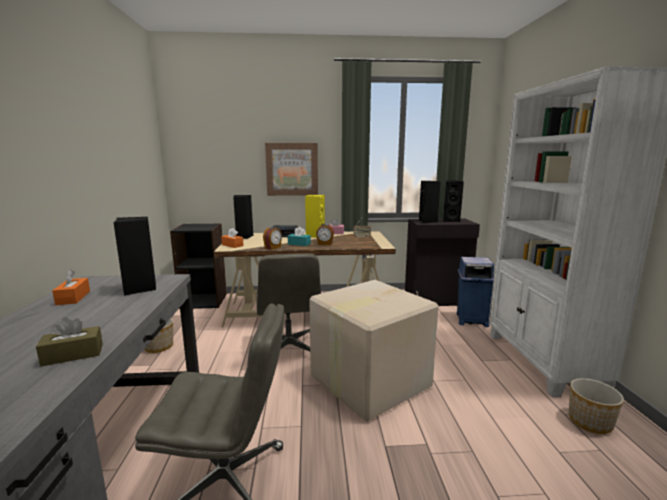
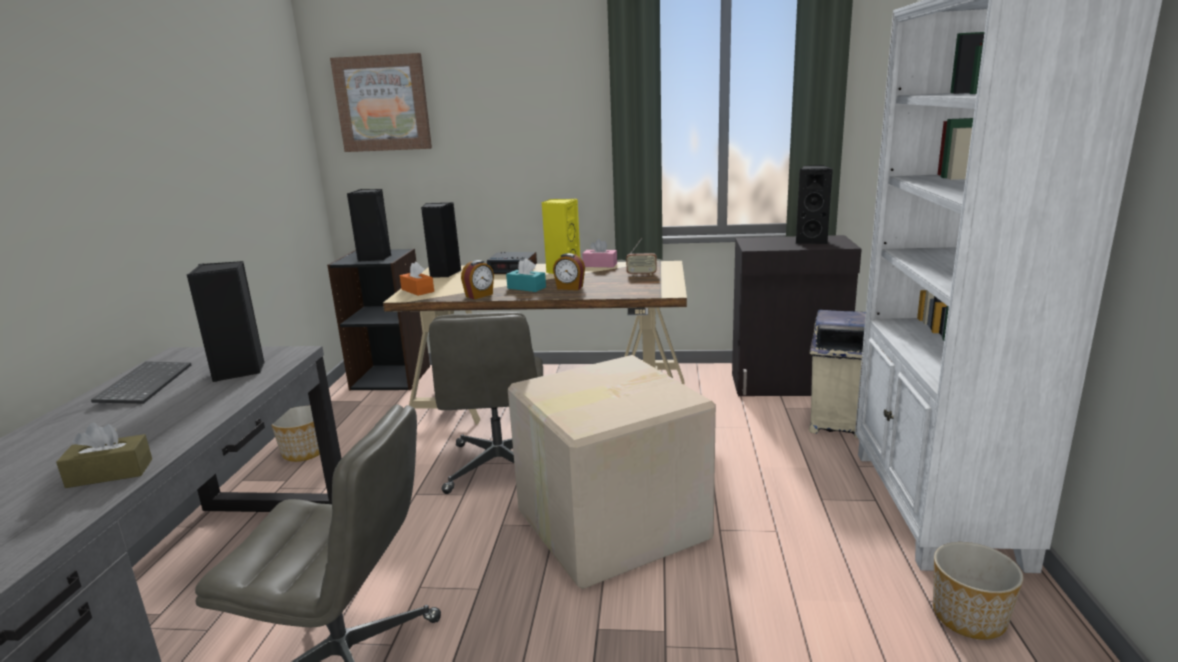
camera: 10 degrees right, 5 degrees up
(73, 298) = (144, 384): orange tissue box -> keyboard
(292, 169) = (528, 152): picture -> picture (383, 103)
(428, 221) = (768, 243): black speaker -> black speaker (375, 258)
(471, 320) = (835, 424): blue trash can -> beige trash can

